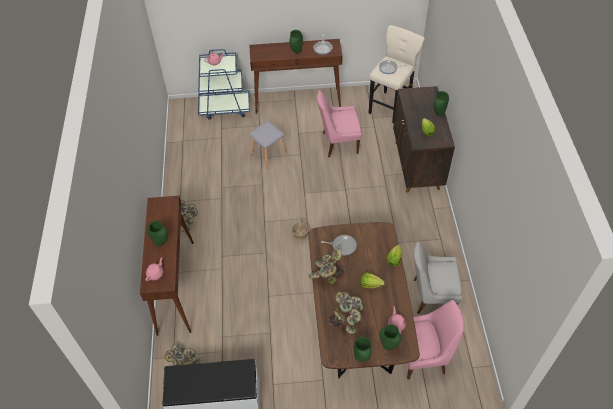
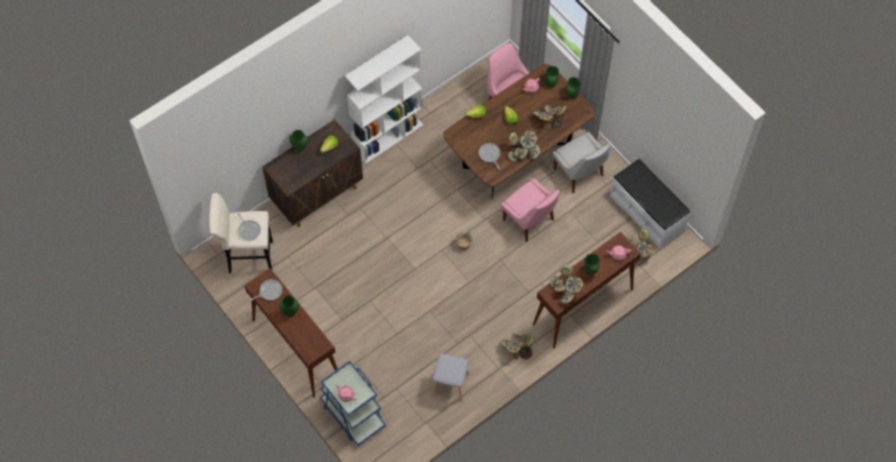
camera: 125 degrees left, 10 degrees up
(161, 215) = (566, 290): none -> potted plant
(268, 154) = (389, 329): grey stool -> grey stool (450, 383)
(338, 143) = (332, 275): pink chair -> pink chair (530, 221)
(431, 296) = (454, 120): white chair -> white chair (579, 174)
(443, 237) = (388, 137): none -> white bookcase

